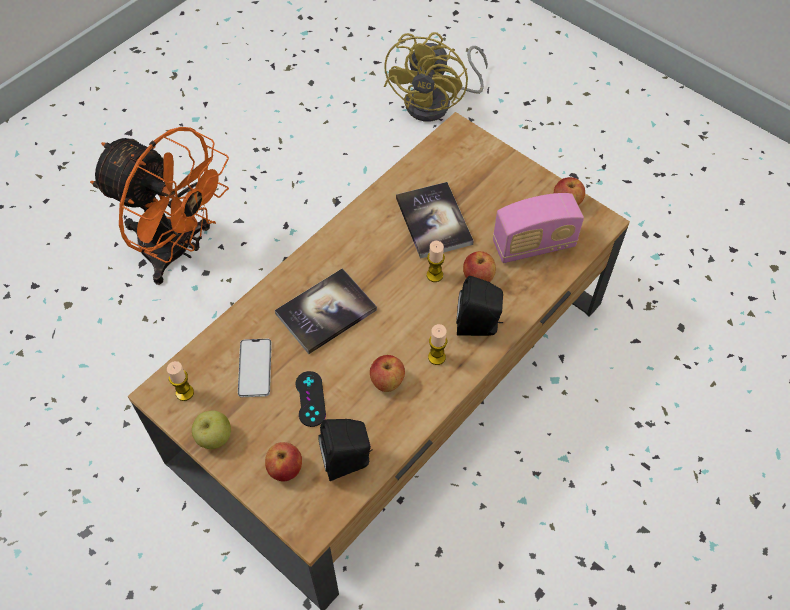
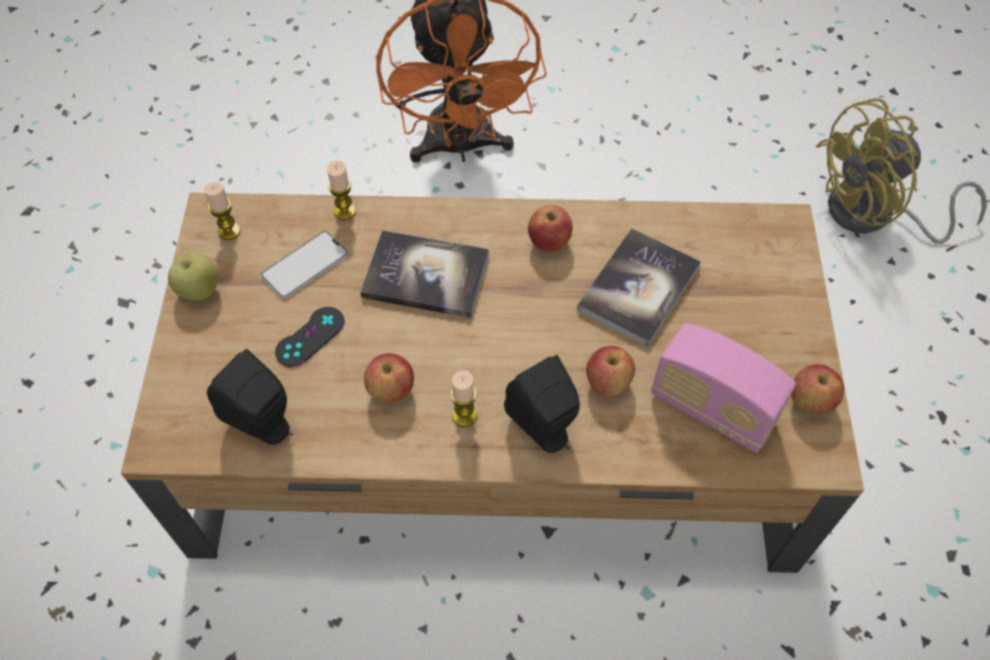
camera: 50 degrees right, 0 degrees up
(285, 469) = (211, 374): apple -> apple (549, 242)
(434, 275) = (568, 339): candle -> candle (345, 211)

